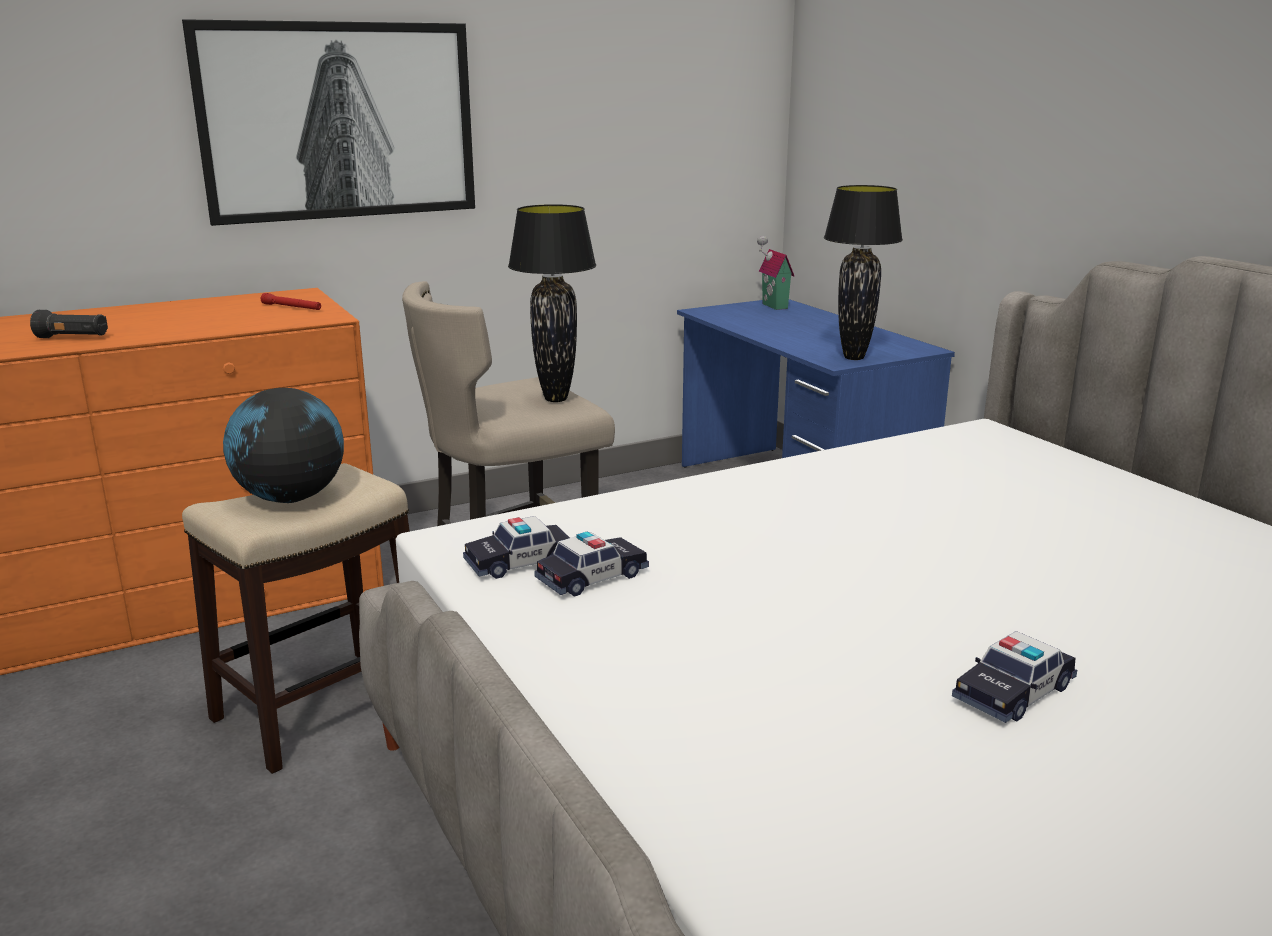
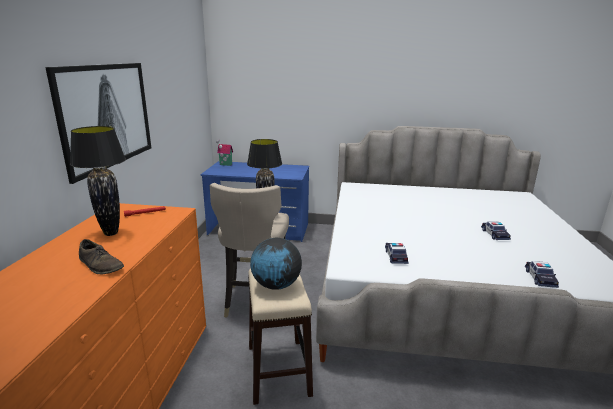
camera: 55 degrees left, 0 degrees up
(73, 338) = (101, 265): black flashlight -> brown shoe
(519, 562) = (374, 263): toy car -> toy car (540, 278)
(854, 357) = (295, 174): black table lamp -> black table lamp (111, 233)

